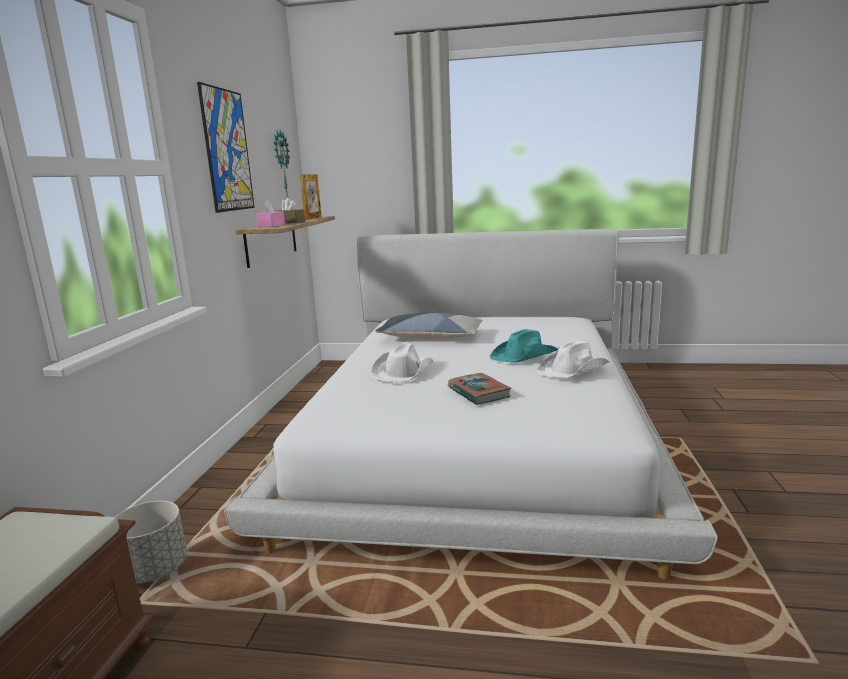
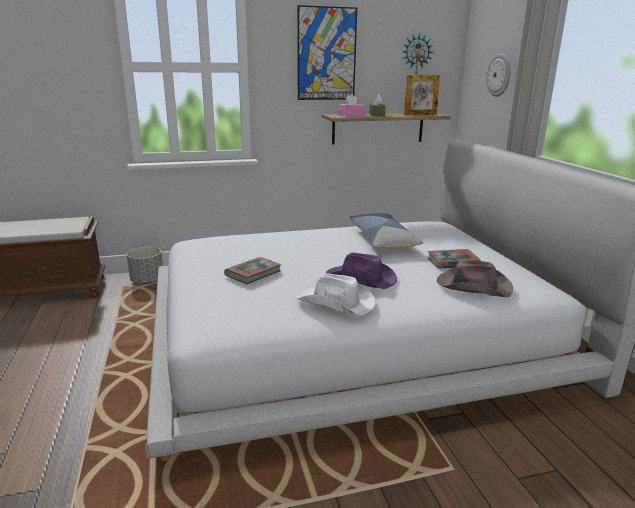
camera: 65 degrees right, 5 degrees up
(369, 171) = (499, 75): none -> wall clock
(403, 371) = (287, 245): white hat -> none
(507, 326) = (453, 262): none -> book
(524, 355) = (361, 279): turquoise hat -> purple hat
(559, 329) = (473, 285): none -> brown hat

